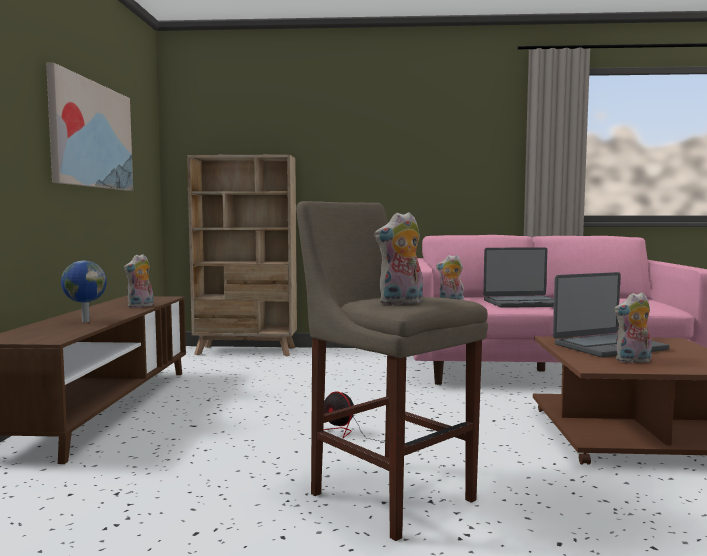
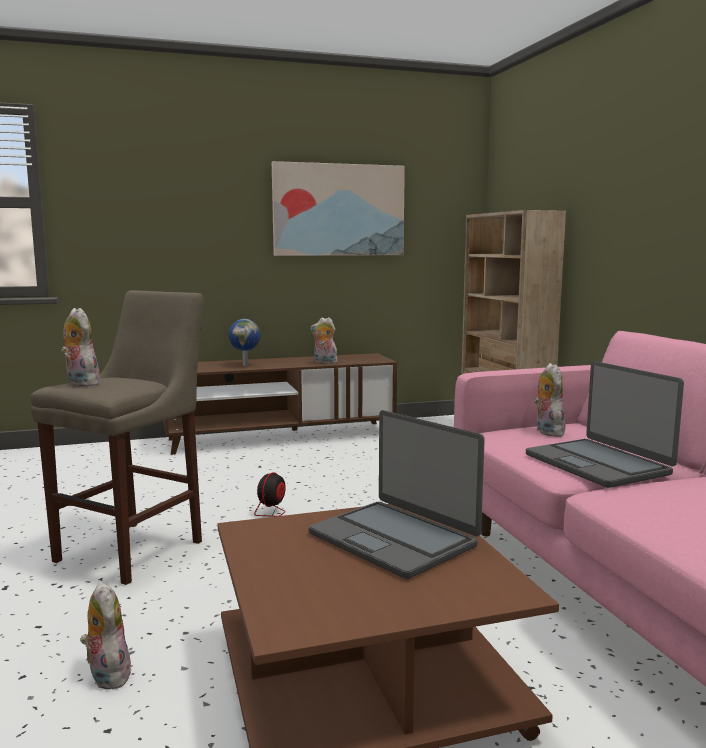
camera: 70 degrees right, 5 degrees up
(633, 361) = (299, 551): plush toy -> plush toy (106, 675)

